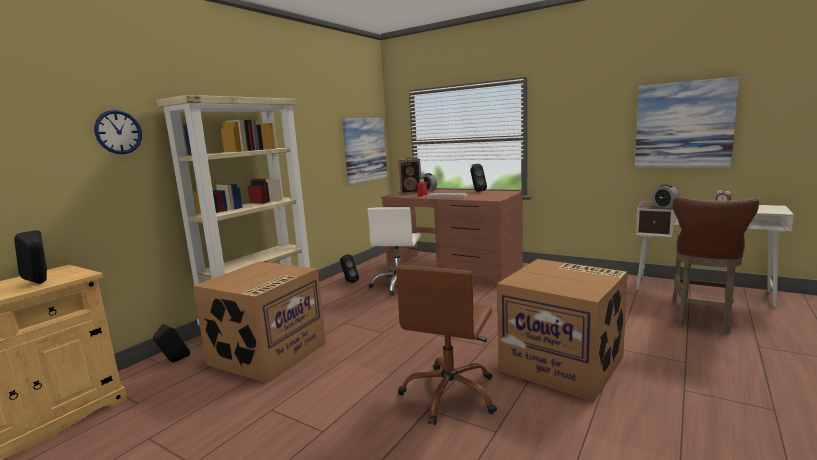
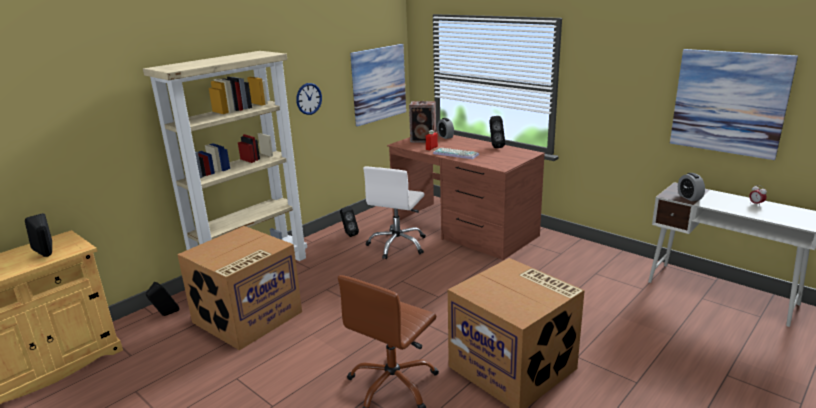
camera: 10 degrees right, 10 degrees up
(118, 132) = (108, 105): wall clock -> wall clock (309, 98)
(701, 318) = (693, 330): brown stool -> none

